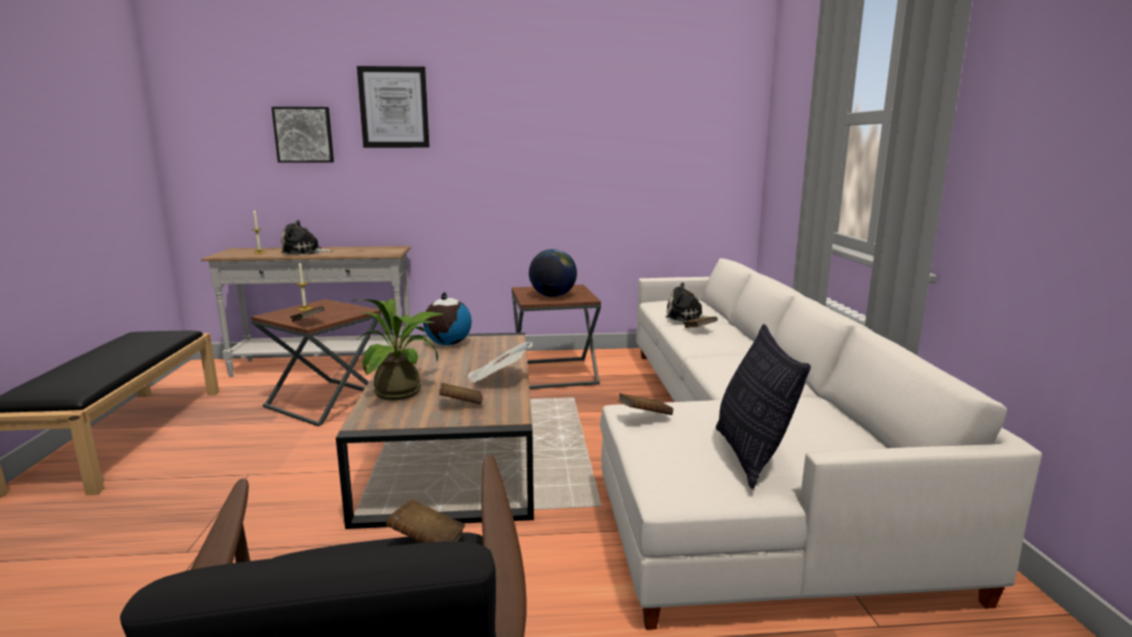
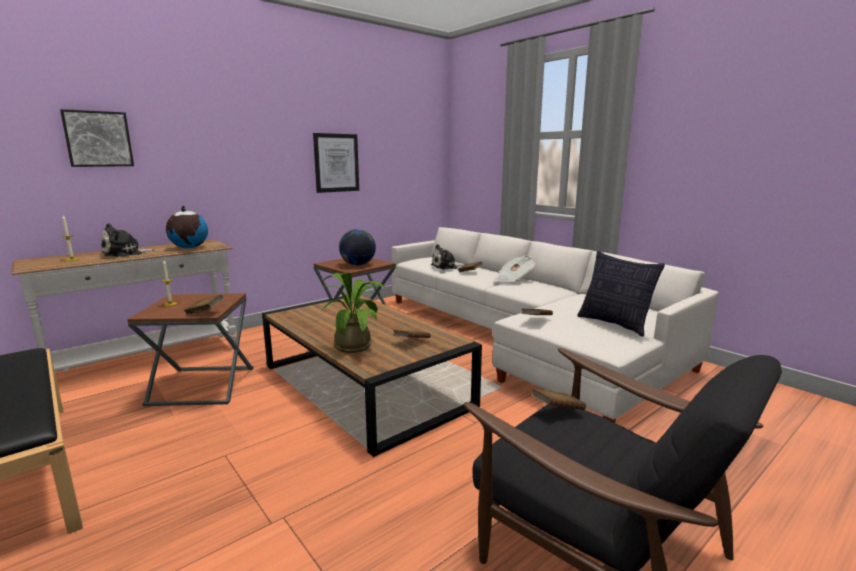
camera: 35 degrees left, 0 degrees up
(394, 107) = (191, 116): picture -> picture (336, 163)
(448, 344) = (318, 310): globe -> globe (189, 248)
(498, 379) = (402, 323): newspaper -> newspaper (513, 279)

